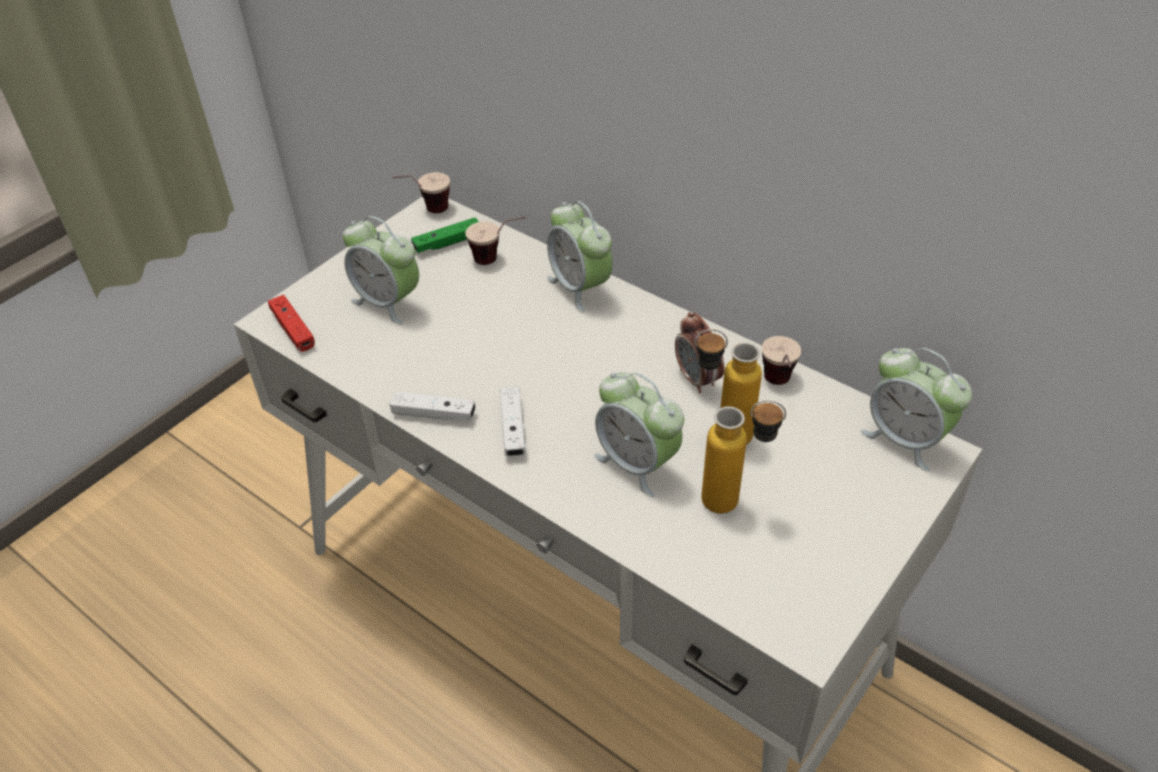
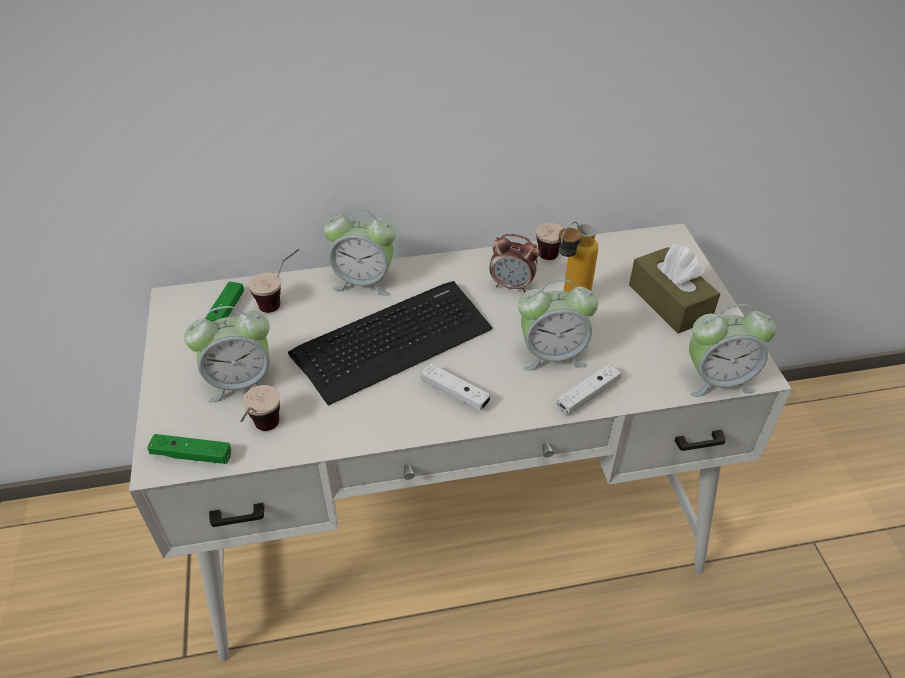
camera: 50 degrees left, 0 degrees up
(293, 329) = (192, 455): red game controller -> green game controller
(426, 212) = (172, 305): cup -> cup (263, 433)
(433, 414) = (391, 425): white game controller -> white game controller (587, 395)
(530, 351) = (393, 341): none -> keyboard
(735, 502) = (628, 334): bottle -> none
(828, 508) = (669, 302): none -> brown tissue box
(905, 439) = (649, 242): alarm clock -> alarm clock (717, 380)

